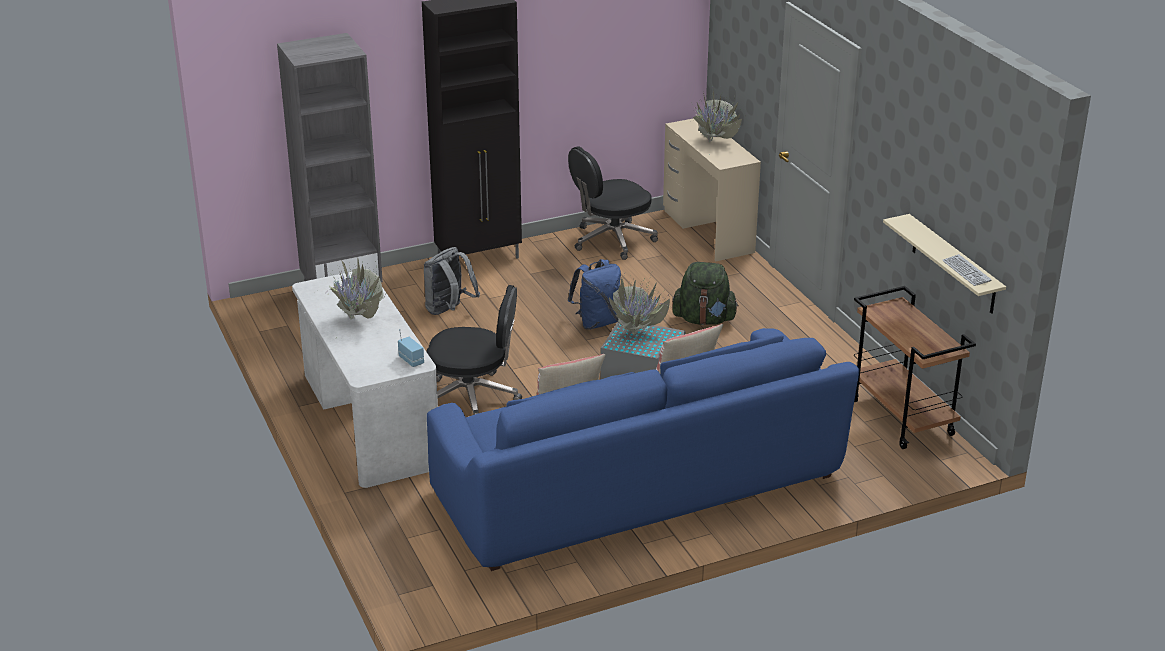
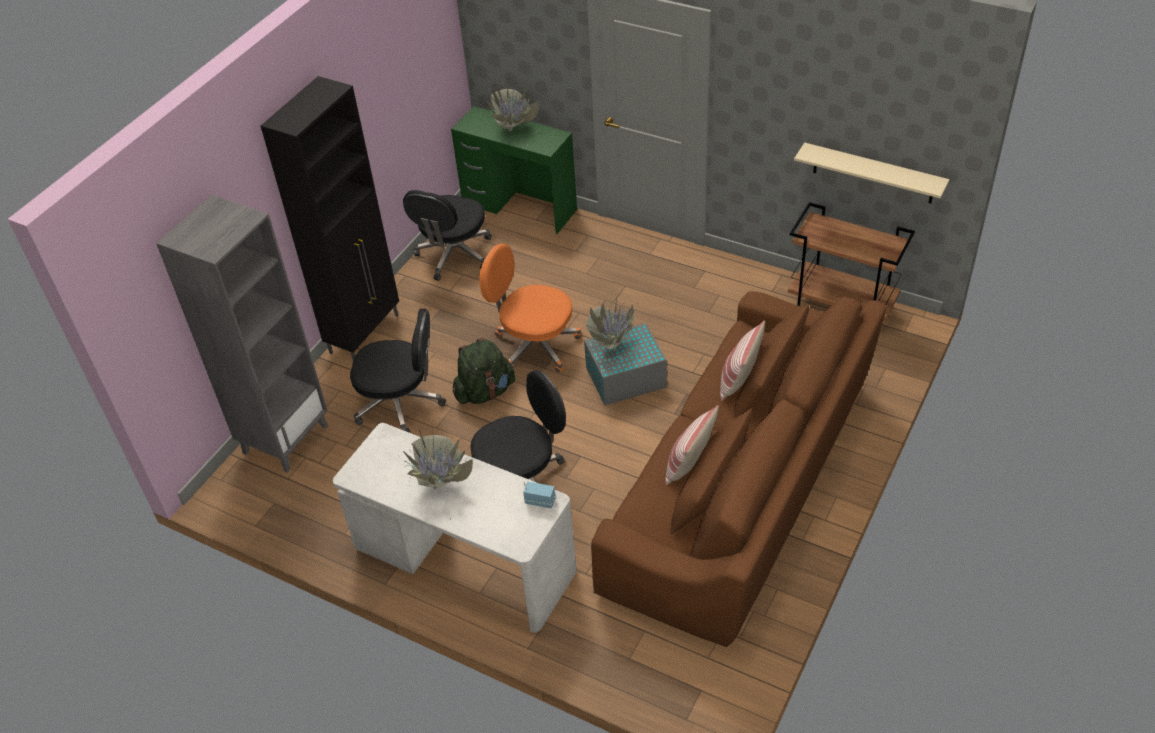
camera: 35 degrees left, 15 degrees up
(449, 311) = (401, 403): grey backpack -> black office chair
(597, 322) = (534, 345): blue backpack -> orange office chair
(639, 487) = (742, 487): blue sofa -> brown sofa
(704, 319) = (611, 296): green backpack -> green backpack (485, 392)
(708, 231) = (520, 207): beige desk -> green desk
(966, 271) = (908, 179): keyboard -> none

